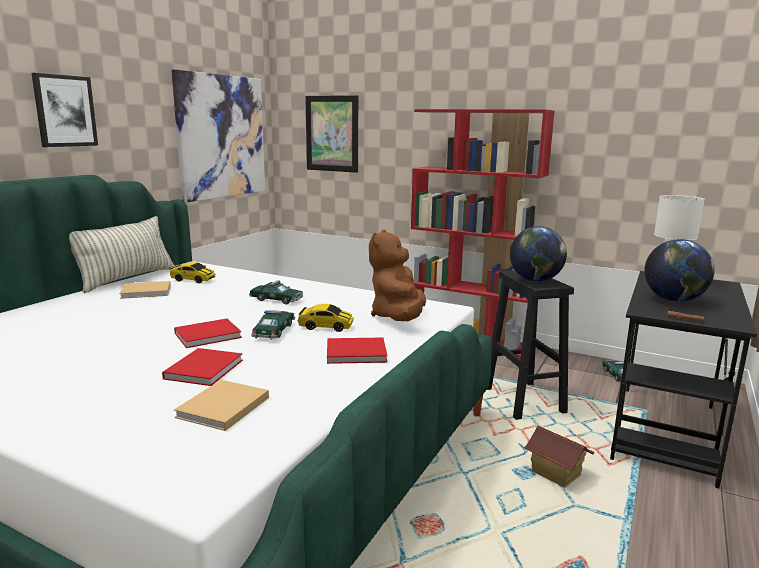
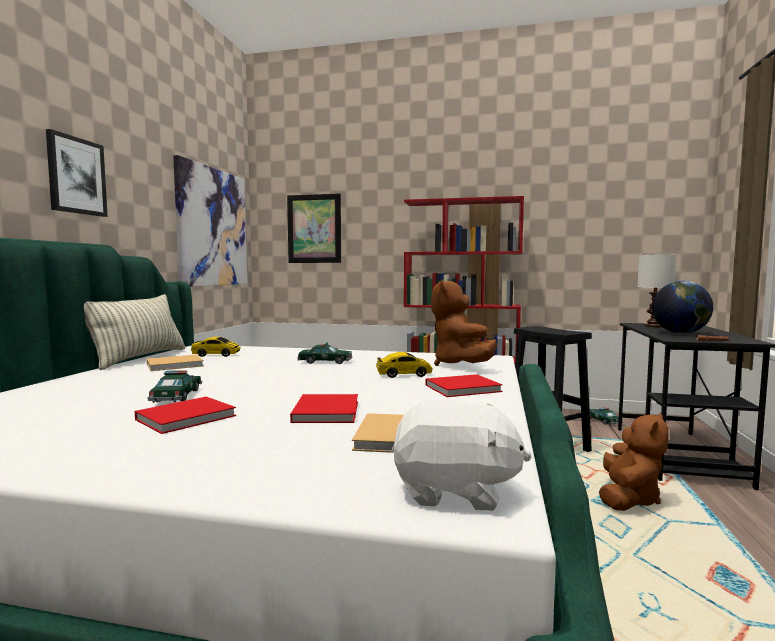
camera: 15 degrees left, 10 degrees down
(199, 473) = (455, 491): none -> white plush toy
(210, 335) = (293, 388): red book -> red book (189, 417)
(274, 331) = (357, 381): toy car -> toy car (177, 396)
(535, 281) = (554, 331): globe -> none
(555, 474) = (628, 499): toy house -> brown plush toy

